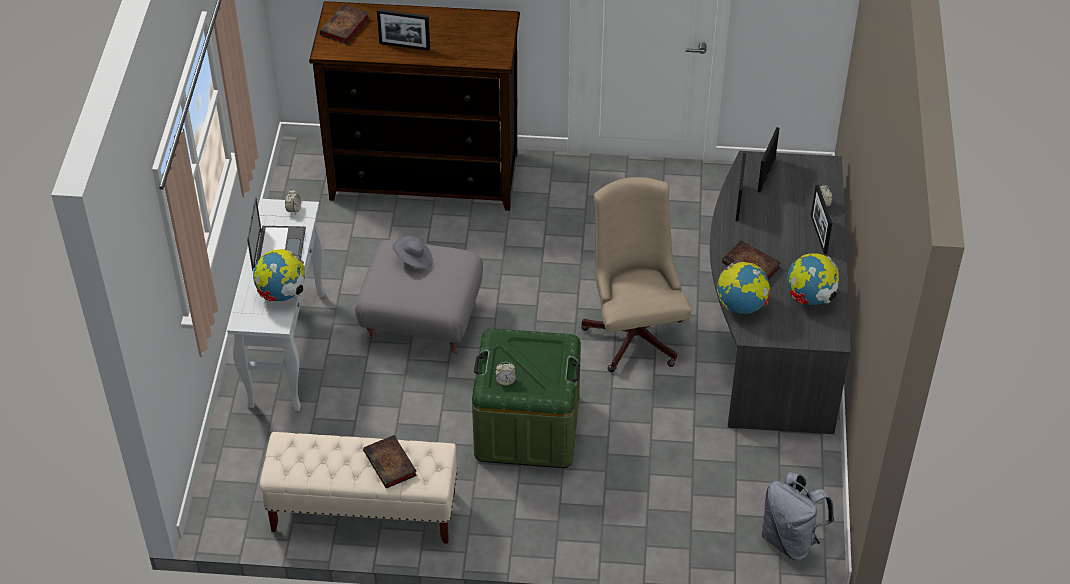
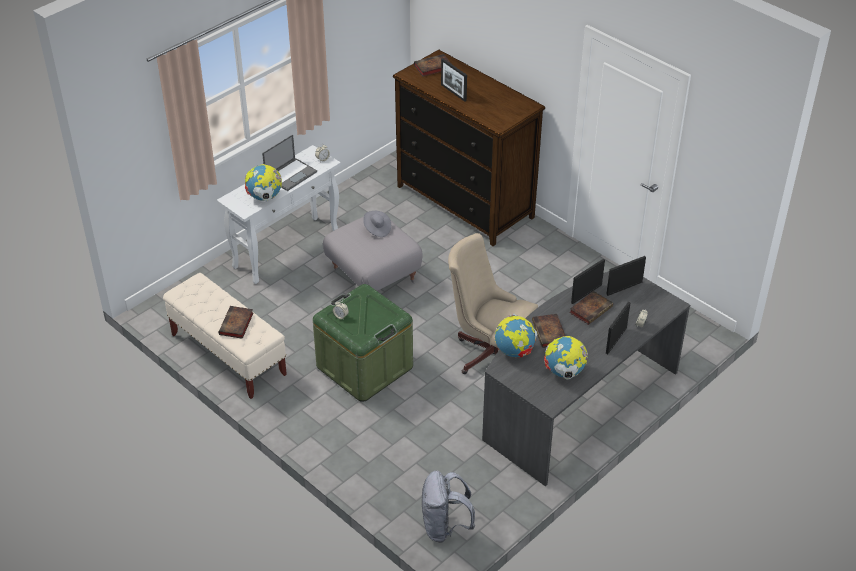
camera: 40 degrees right, 5 degrees down
(634, 330) = (489, 352): beige office chair -> beige office chair turned 90 degrees counterclockwise
(761, 216) = (591, 309): none -> book

